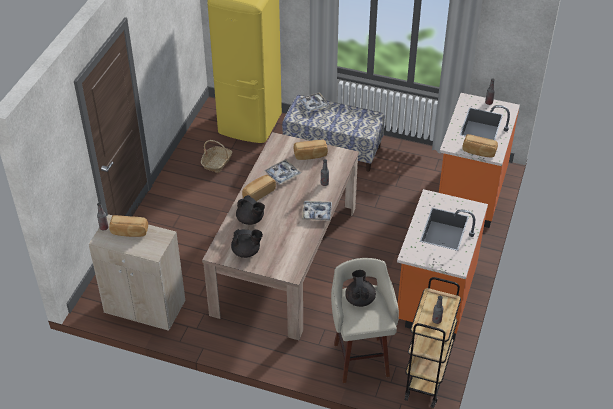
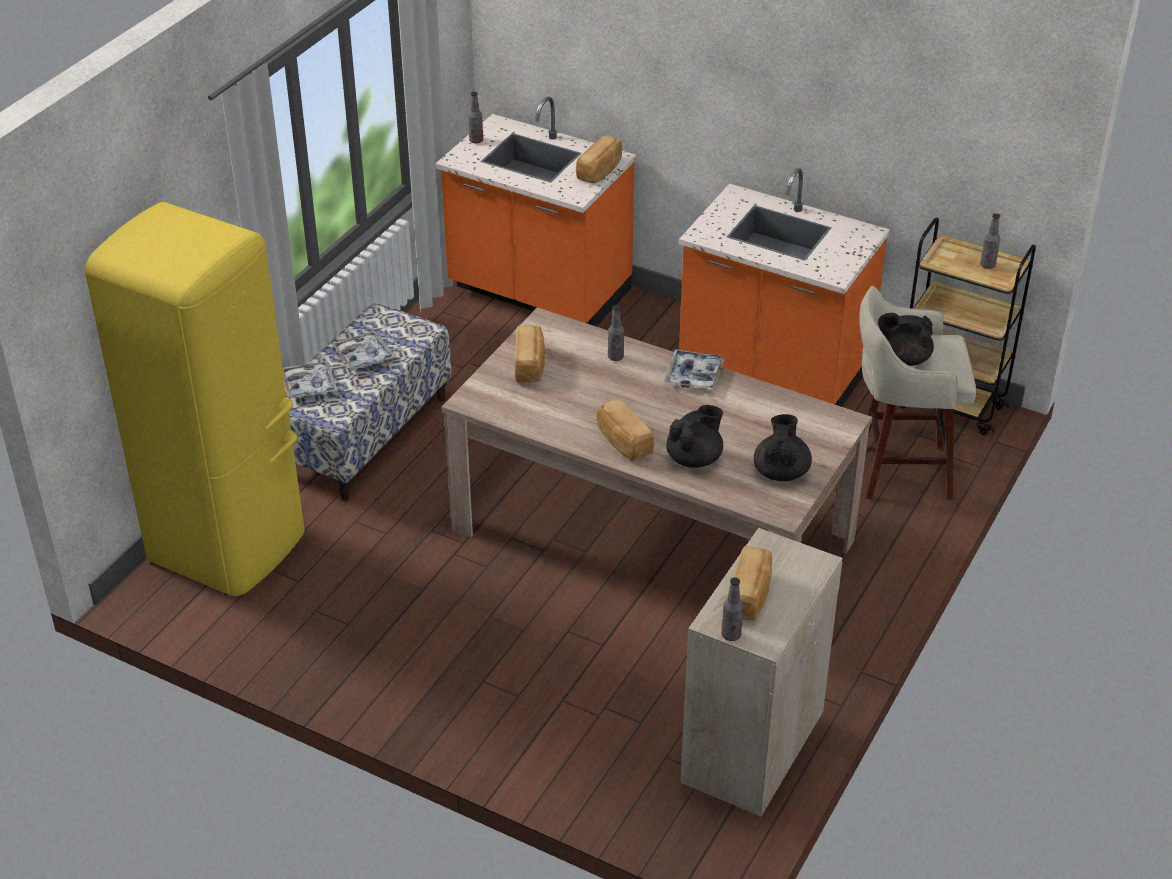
camera: 80 degrees left, 5 degrees down
(217, 163) = (337, 608): basket -> none
(282, 174) = (575, 405): tray -> tray (364, 356)

